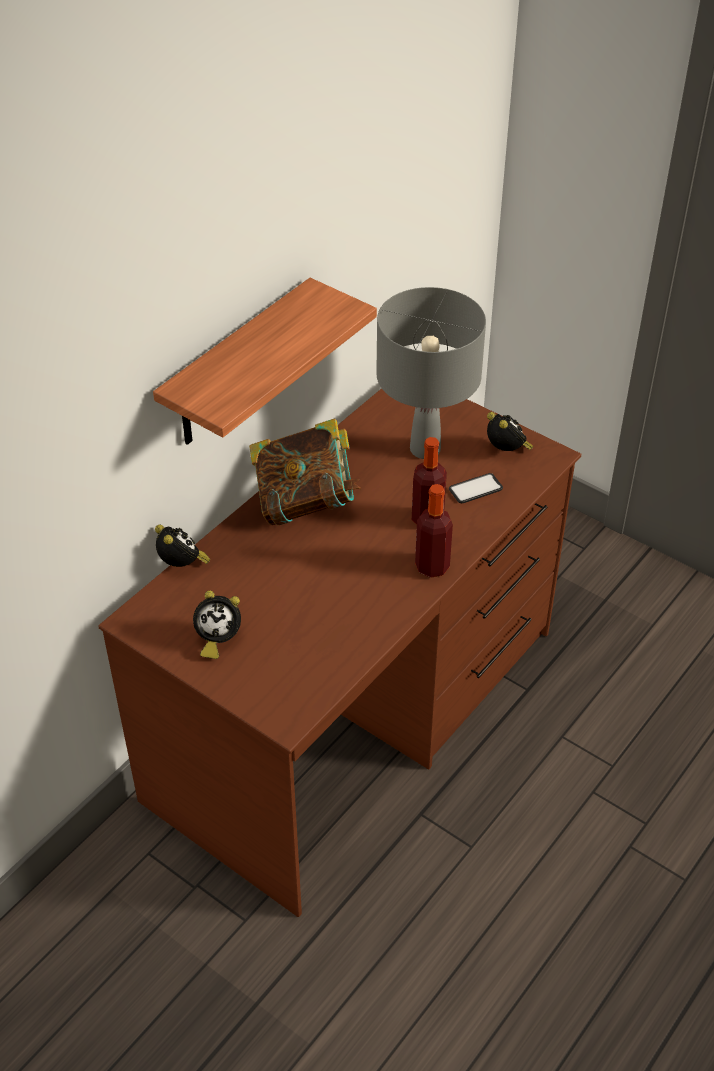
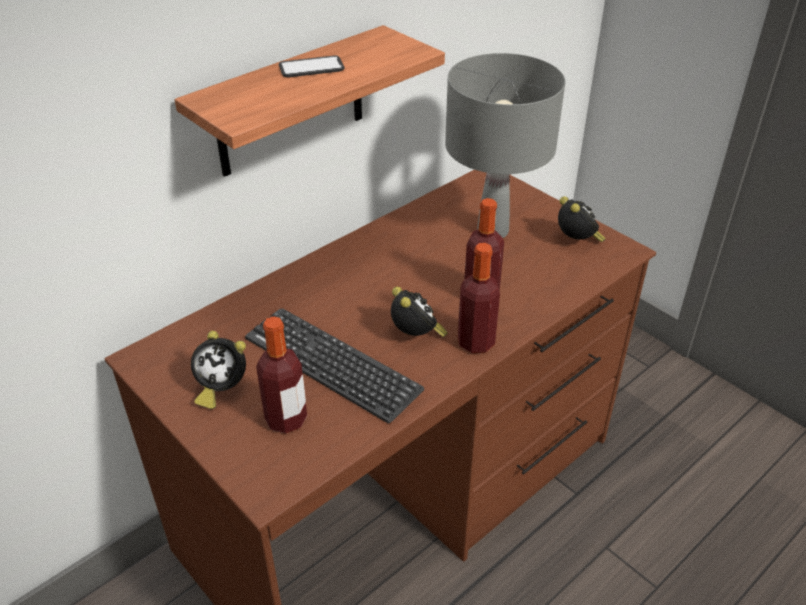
camera: 10 degrees right, 5 degrees down
(182, 566) = (213, 310): alarm clock -> alarm clock (416, 336)
(284, 659) = (286, 419): none -> bottle
(305, 502) = (358, 265): book -> none
(308, 603) = (331, 364): none -> keyboard
(475, 489) = (538, 272): phone -> phone (311, 68)

